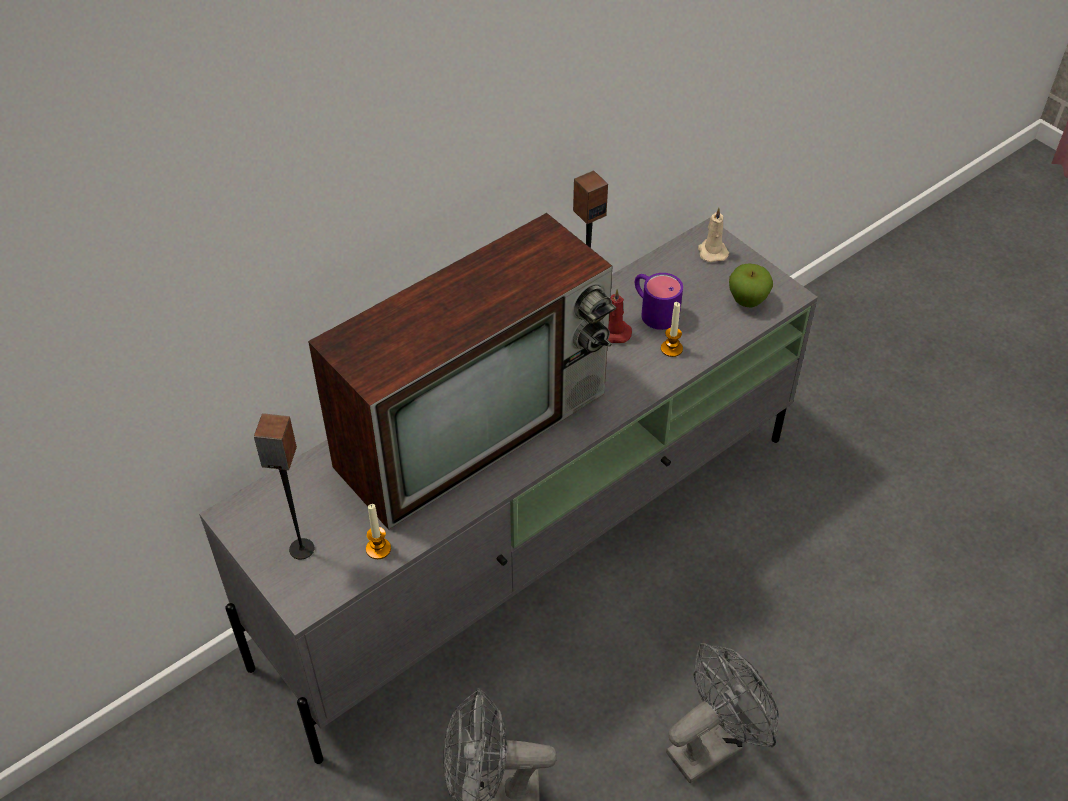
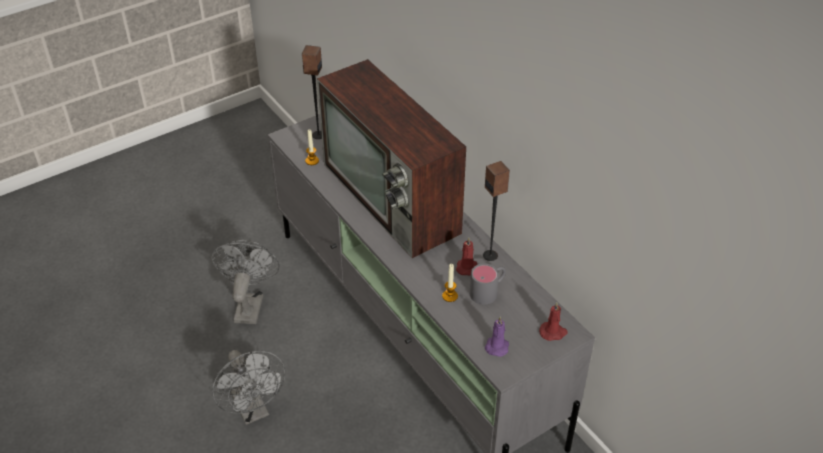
camera: 95 degrees right, 5 degrees down
(653, 310) = (488, 291): purple mug -> grey mug
(712, 251) = (553, 332): beige candle -> red candle
(747, 300) = (497, 346): apple -> purple candle

